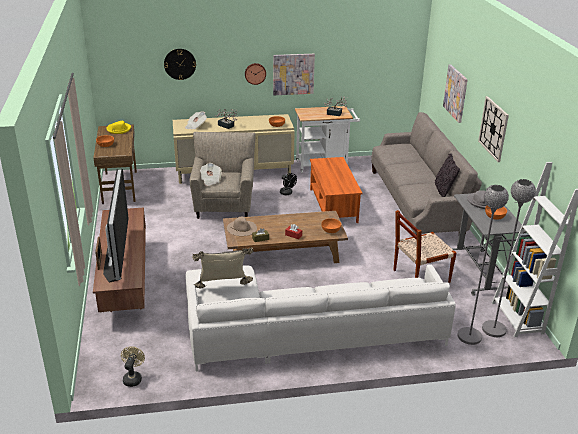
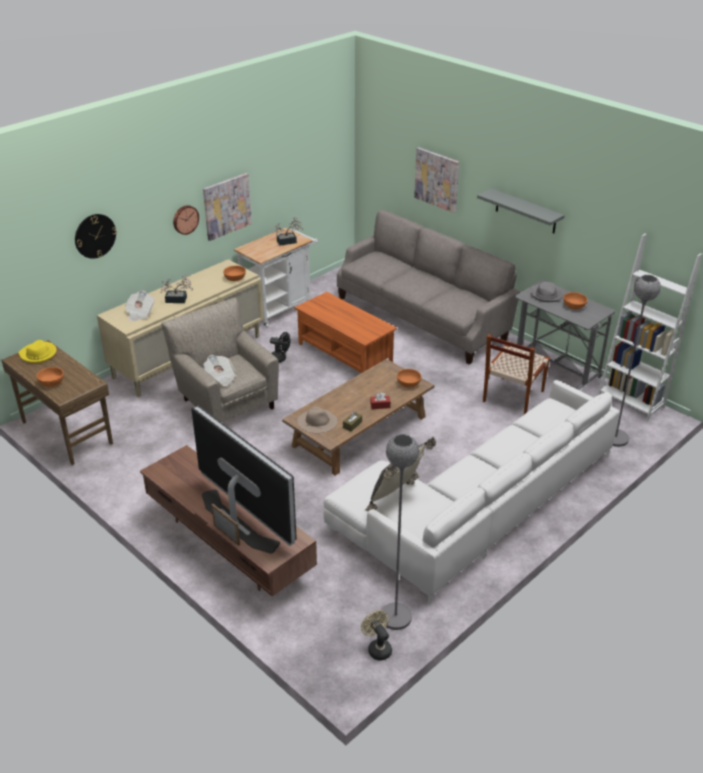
camera: 35 degrees left, 5 degrees up
(443, 191) = (473, 295): black pillow -> none
(493, 128) = (525, 211): wall clock -> grey shelf
(493, 329) = (625, 422): grey floor lamp -> grey floor lamp (395, 617)

